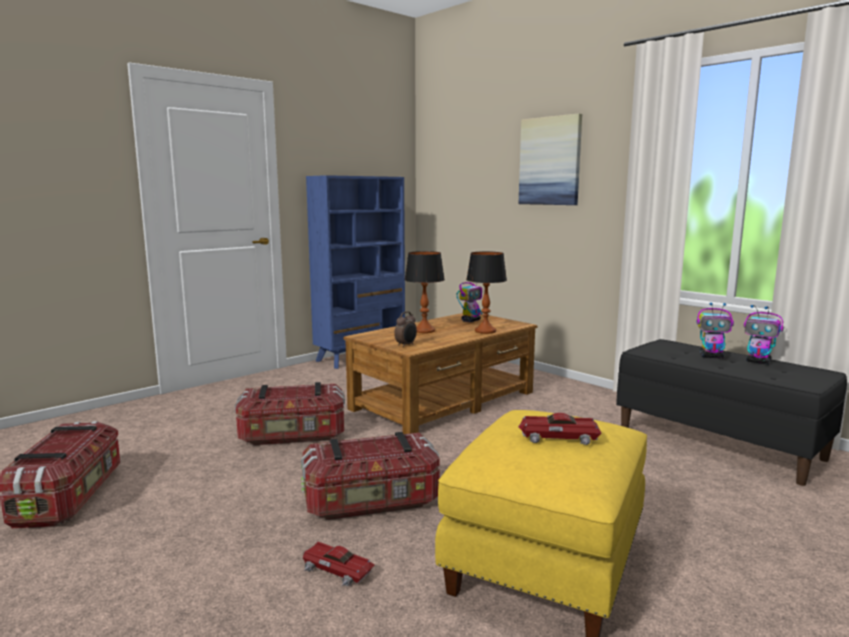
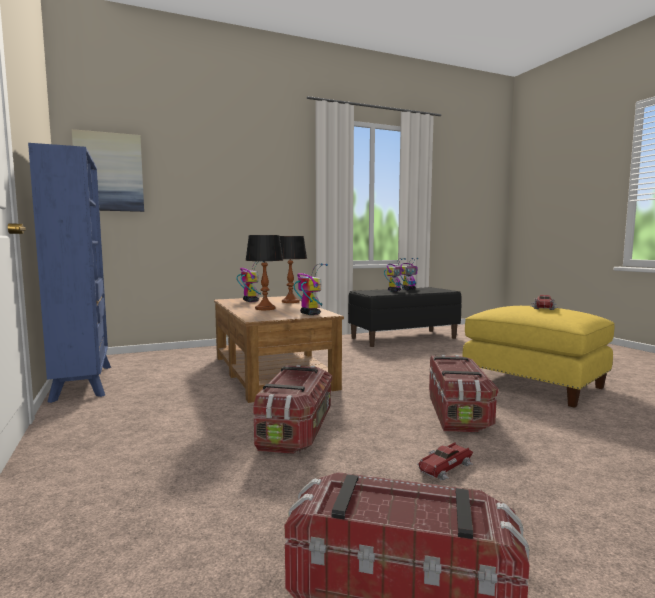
camera: 70 degrees left, 5 degrees down
(336, 570) = (558, 432): toy car -> toy car (445, 467)
(406, 345) = (310, 314): alarm clock -> toy robot
(550, 161) = (241, 171): picture -> picture (109, 172)

